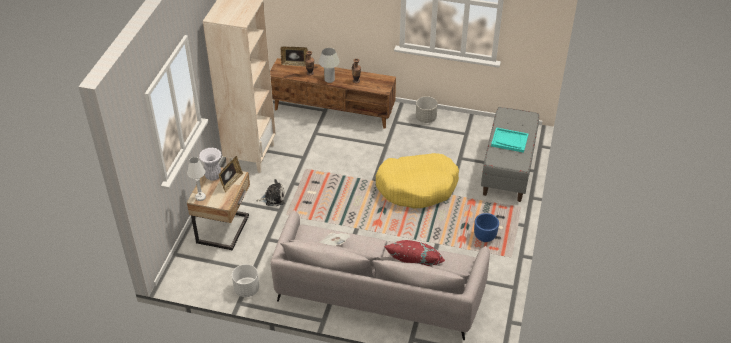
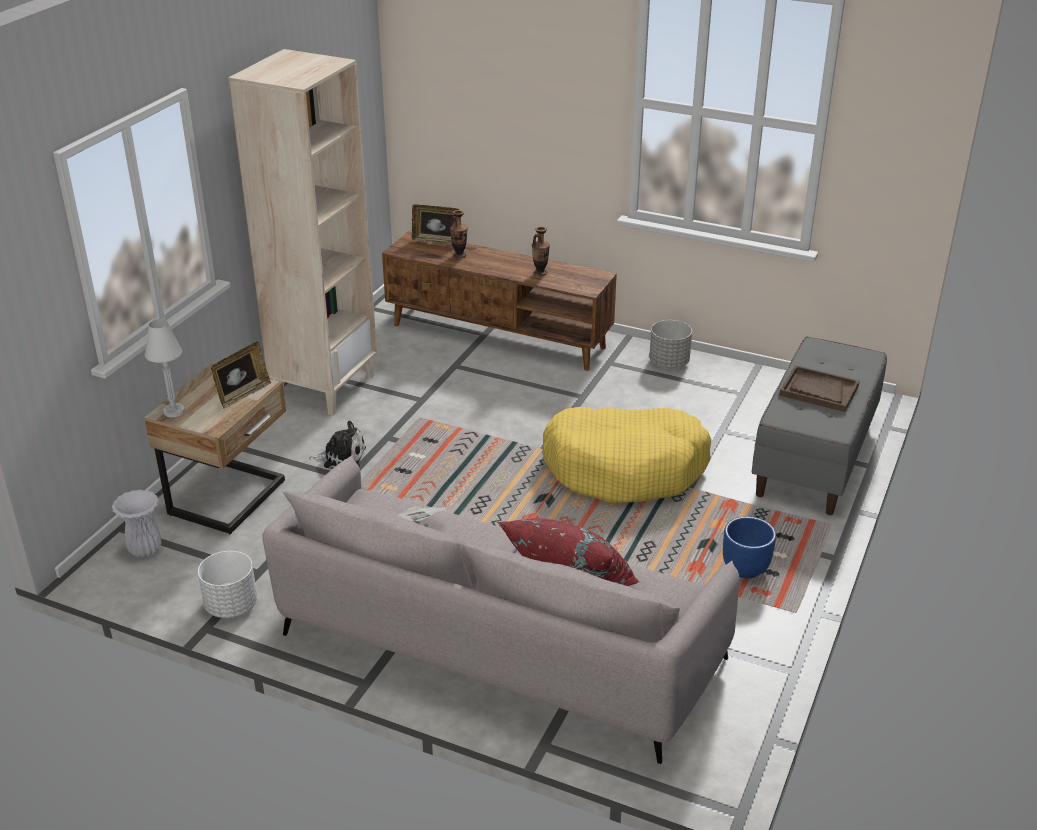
camera: 10 degrees right, 10 degrees down
(213, 176) = (213, 382): white vase -> white vase (145, 550)
(329, 80) = (491, 267): white table lamp -> none
(509, 141) = (818, 390): turquoise tray -> brown tray

